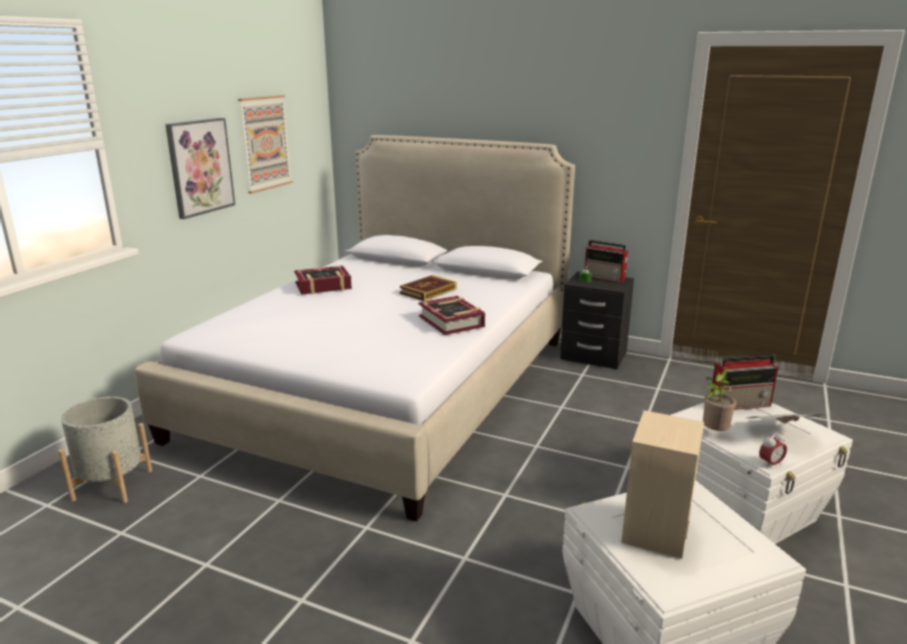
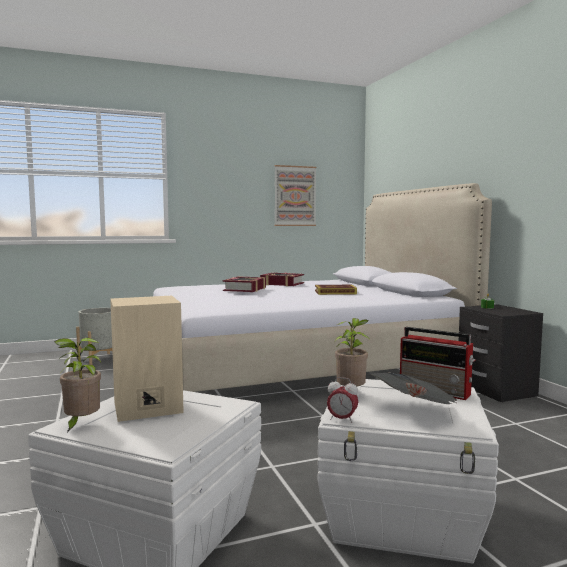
camera: 45 degrees right, 15 degrees down
(200, 167) = (235, 202): picture -> none
(451, 321) = (304, 301): book -> book (245, 289)
(605, 277) = (512, 309): radio -> none
(672, 580) = (80, 425): none -> potted plant

